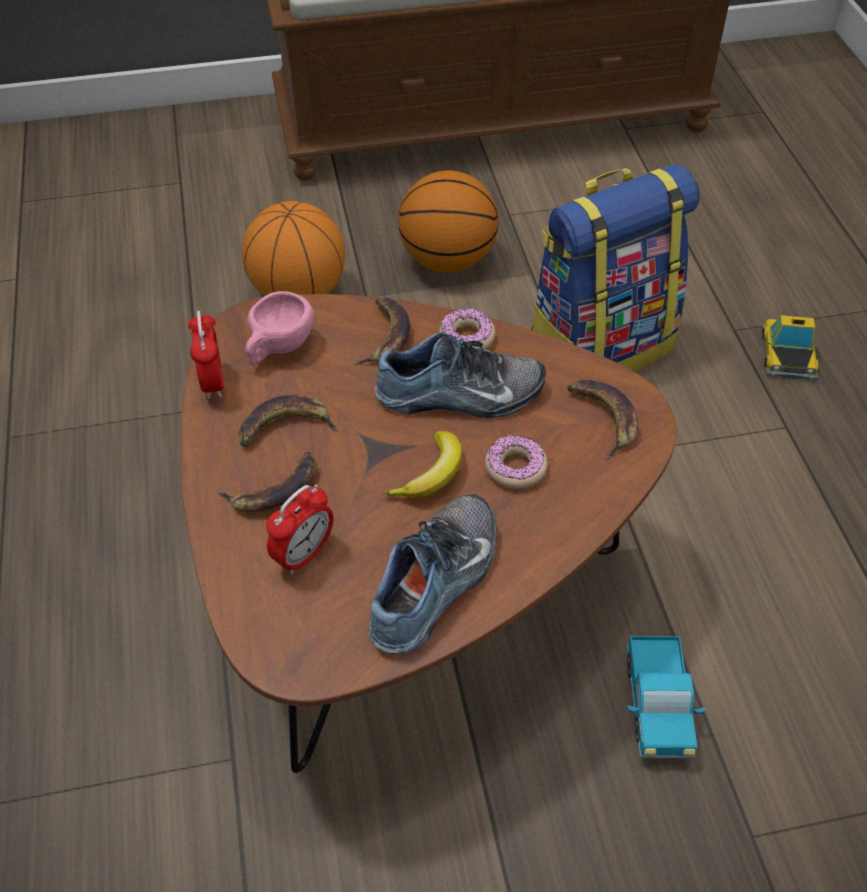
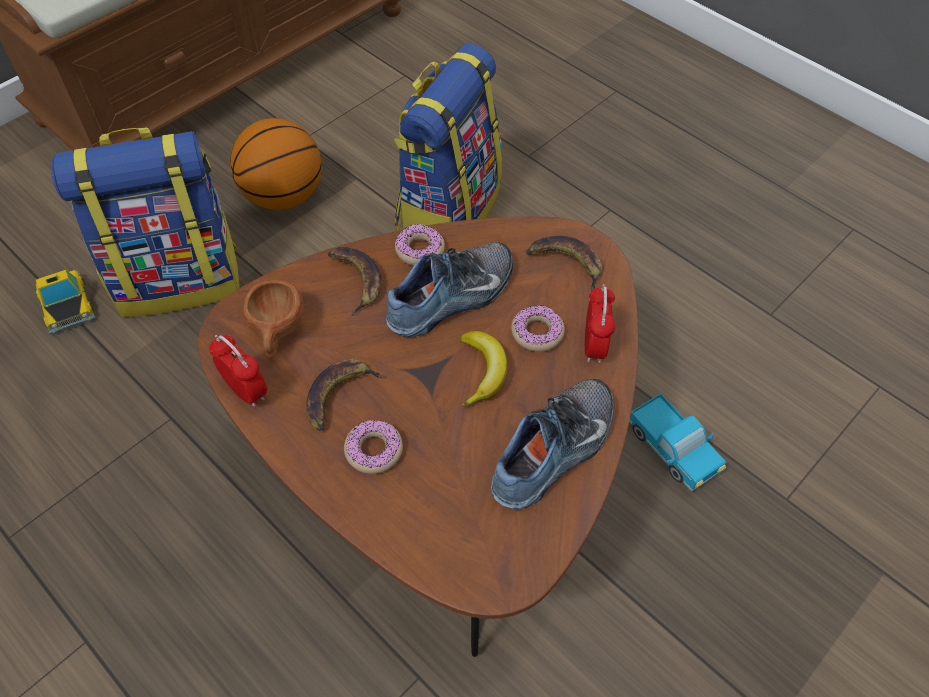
camera: 35 degrees left, 5 degrees up
(275, 489) = (374, 450): banana -> donut
(278, 348) = (277, 333): pink cup -> brown cup
(298, 292) = (180, 279): basketball -> backpack
(303, 554) = (440, 489): alarm clock -> alarm clock (593, 346)
(438, 583) = (556, 452): shoe -> shoe turned 45 degrees clockwise
(788, 353) = (574, 156): toy car -> toy car (66, 304)

